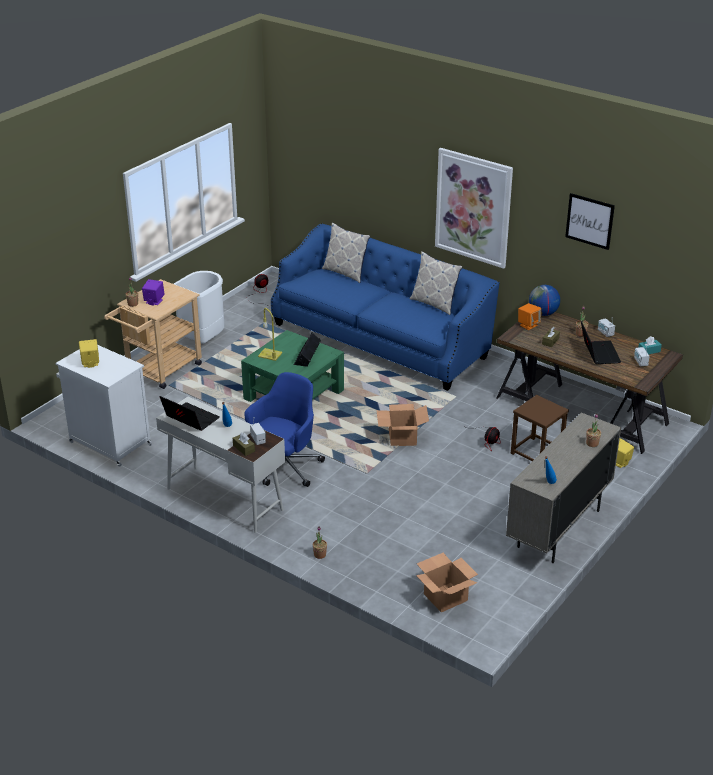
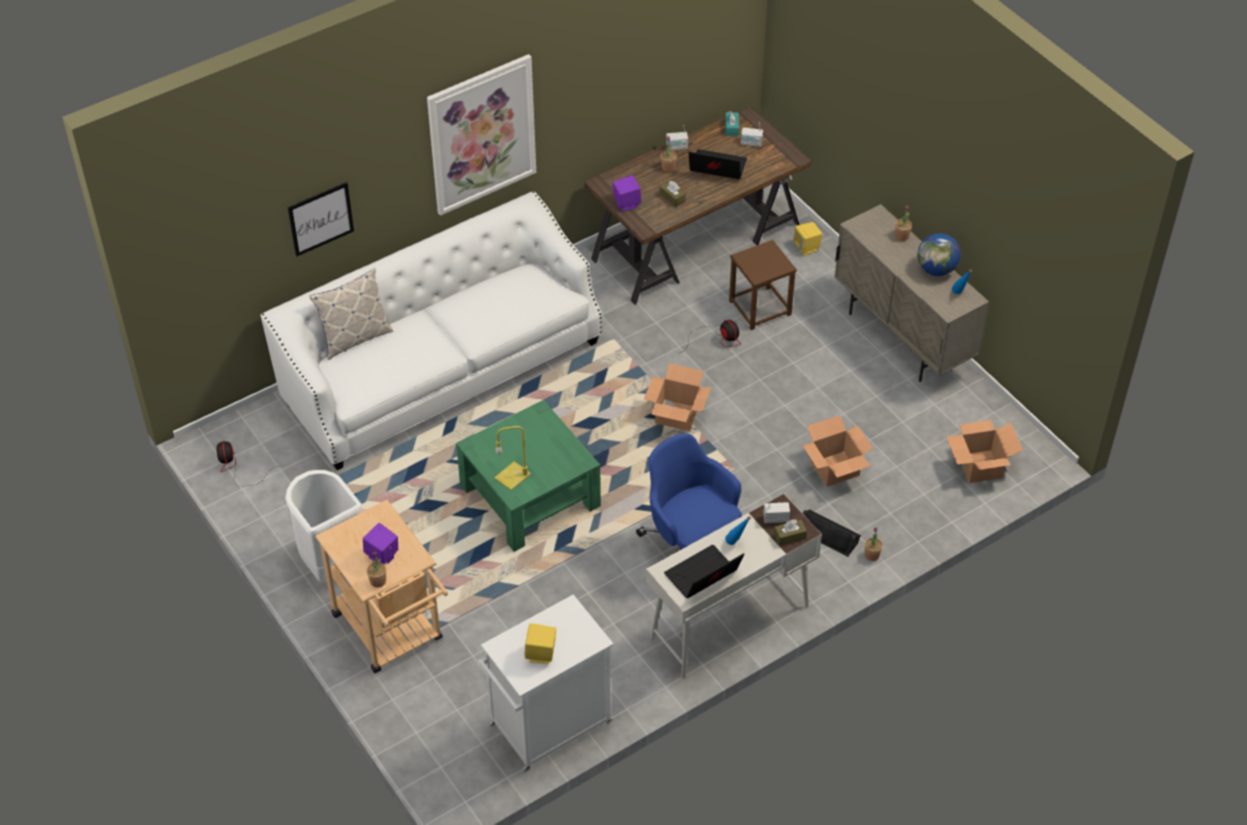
camera: 70 degrees left, 15 degrees up
(308, 355) = (534, 437): black speaker -> black speaker (829, 535)
(381, 339) = (441, 370): blue sofa -> white sofa
(397, 520) = (835, 468): none -> cardboard box
(434, 304) = (491, 275): pillow -> none
(528, 325) = (626, 203): orange speaker -> purple speaker
(543, 313) = (606, 182): globe -> globe (936, 270)
(589, 221) = (629, 47): picture -> picture (320, 219)

